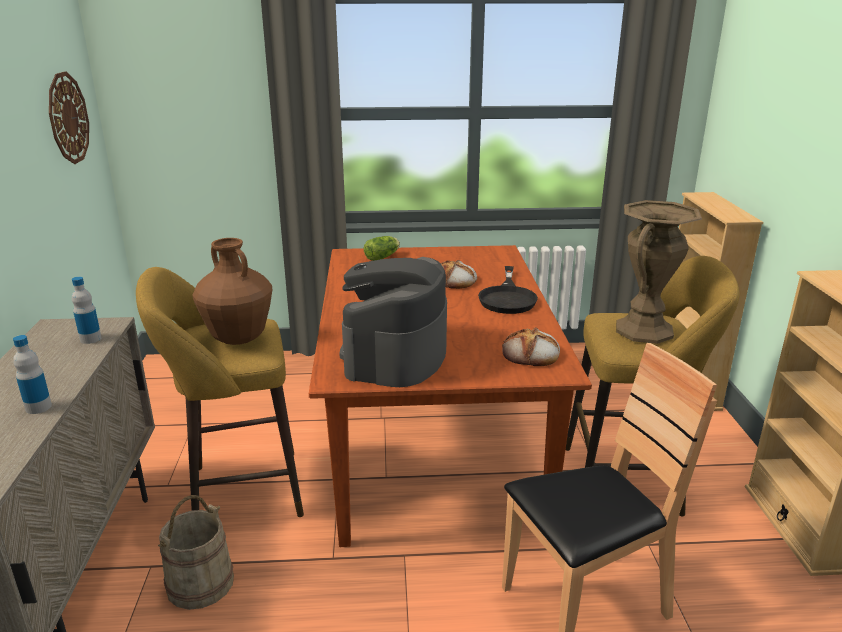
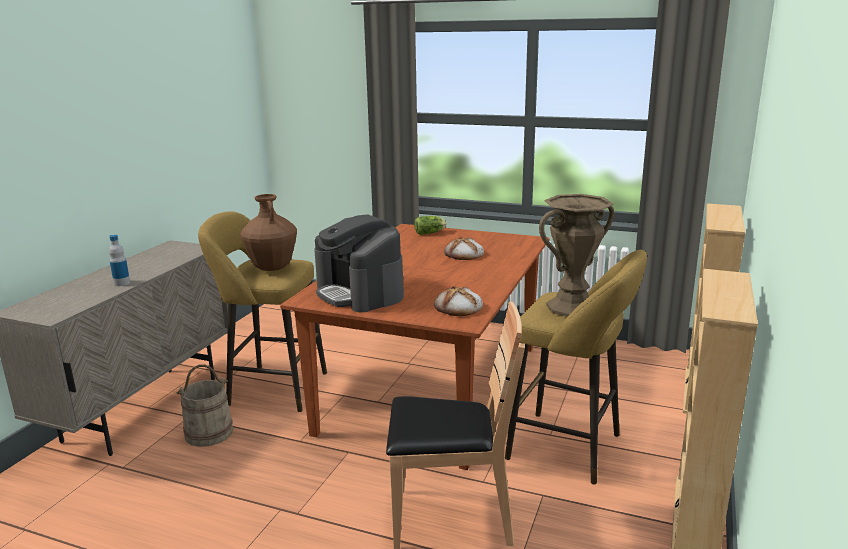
camera: 25 degrees right, 5 degrees down
(68, 118) = (227, 111): wall clock -> none
(90, 339) = (184, 254): bottle -> none
(395, 355) = (360, 293): coffee machine -> coffee machine turned 75 degrees counterclockwise
(508, 297) = (491, 270): black frying pan -> none

